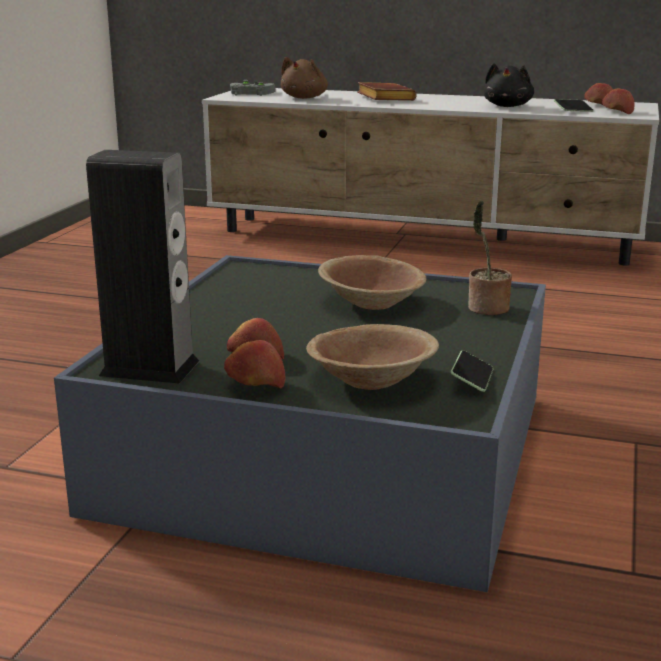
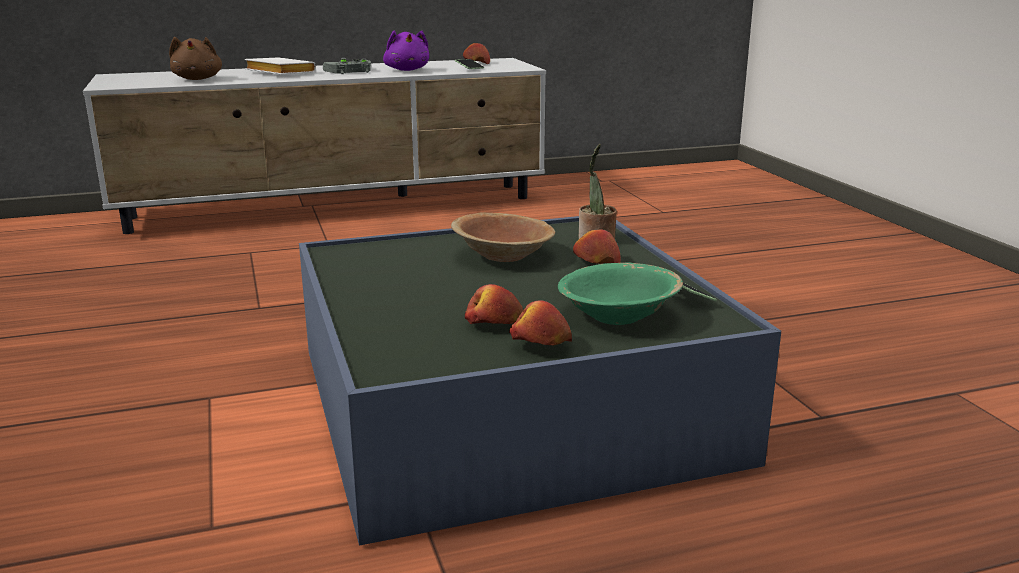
camera: 35 degrees left, 0 degrees up
(149, 368) = (418, 359): speaker -> none
(250, 93) = (123, 79): grey game controller -> grey game controller (348, 71)
(371, 380) = (618, 316): brown bowl -> green bowl
(383, 98) = (278, 73): brown book -> white book
(508, 106) = (407, 70): black plush toy -> purple plush toy
(617, 112) = (502, 67): apple -> apple (596, 262)

